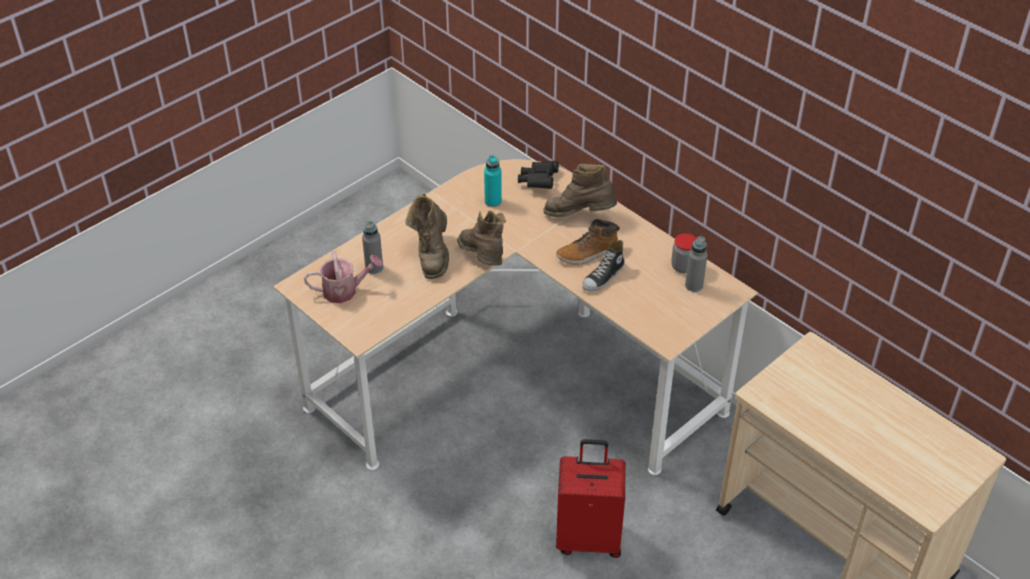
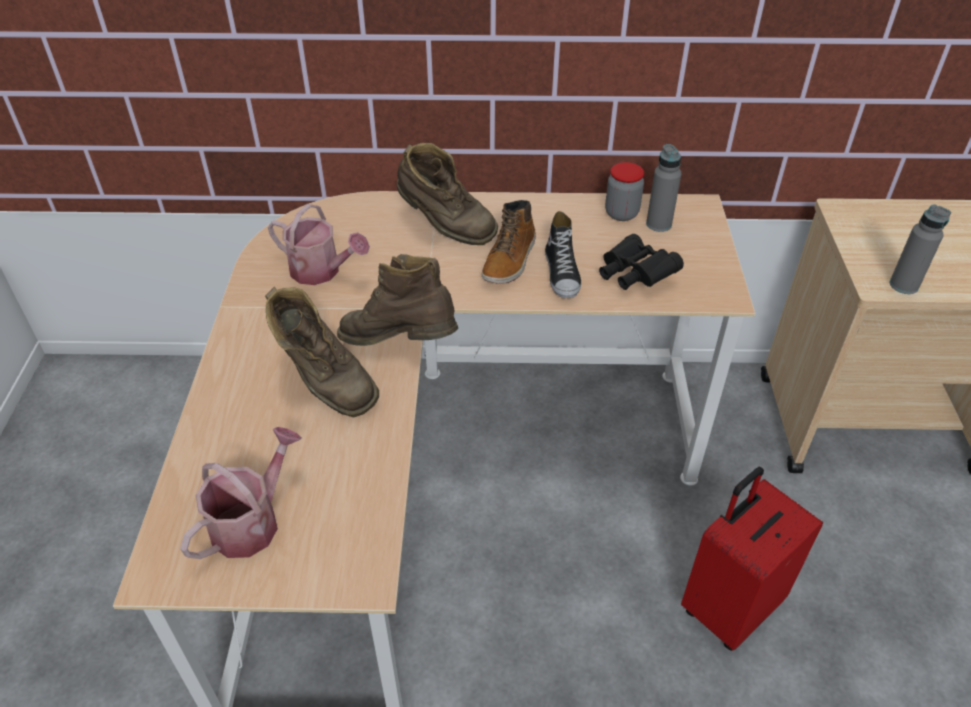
camera: 45 degrees left, 0 degrees up
(374, 268) = (260, 456): grey bottle -> grey bottle (903, 285)
(493, 201) = (321, 271): turquoise bottle -> watering can
(538, 182) = (348, 220): black binoculars -> black binoculars (634, 275)
(579, 216) = (445, 227): brown boot -> brown boot turned 120 degrees counterclockwise

